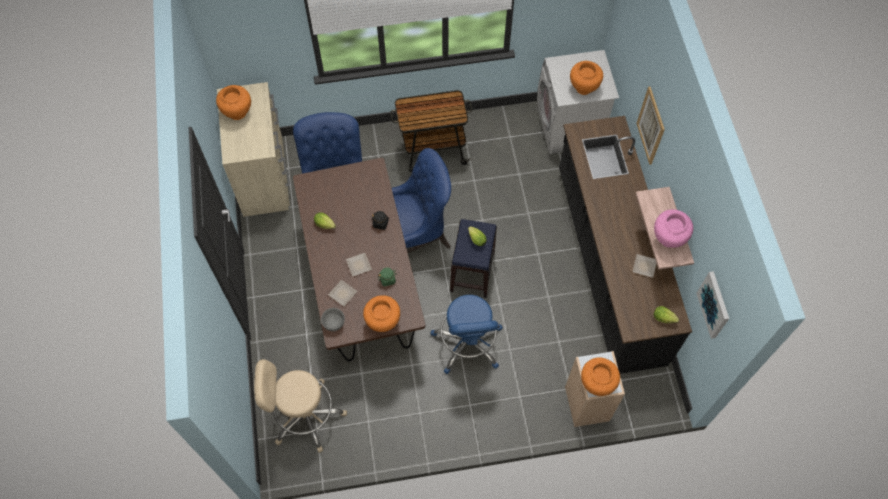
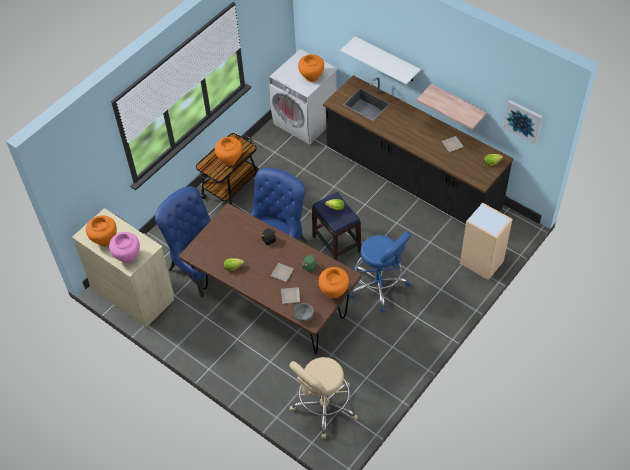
camera: 40 degrees left, 10 degrees down
(596, 384) = (492, 225): orange vase -> orange vase (230, 160)
(651, 126) = (386, 60): picture -> white shelf
(668, 239) = (460, 110): pink vase -> pink vase (128, 257)

